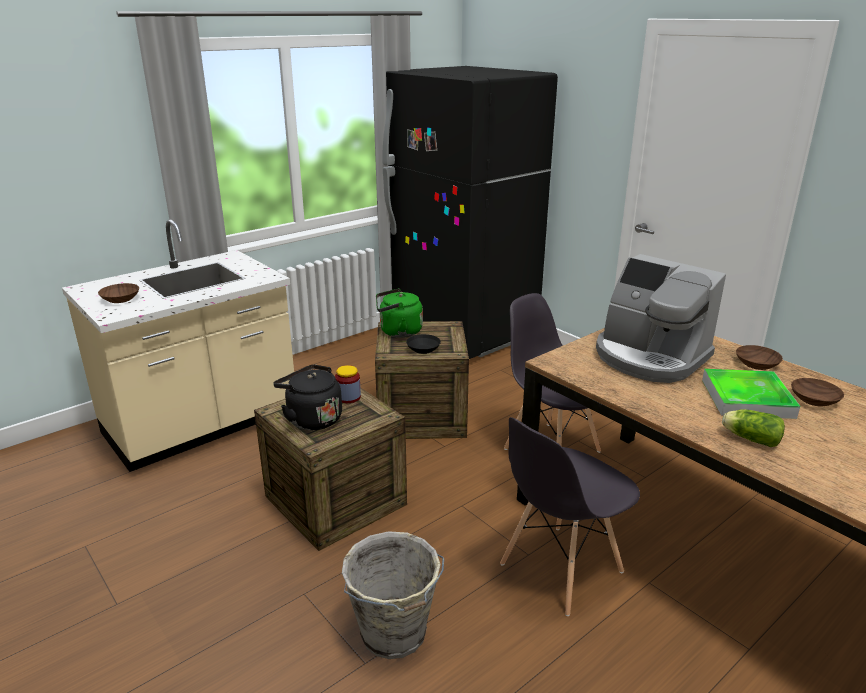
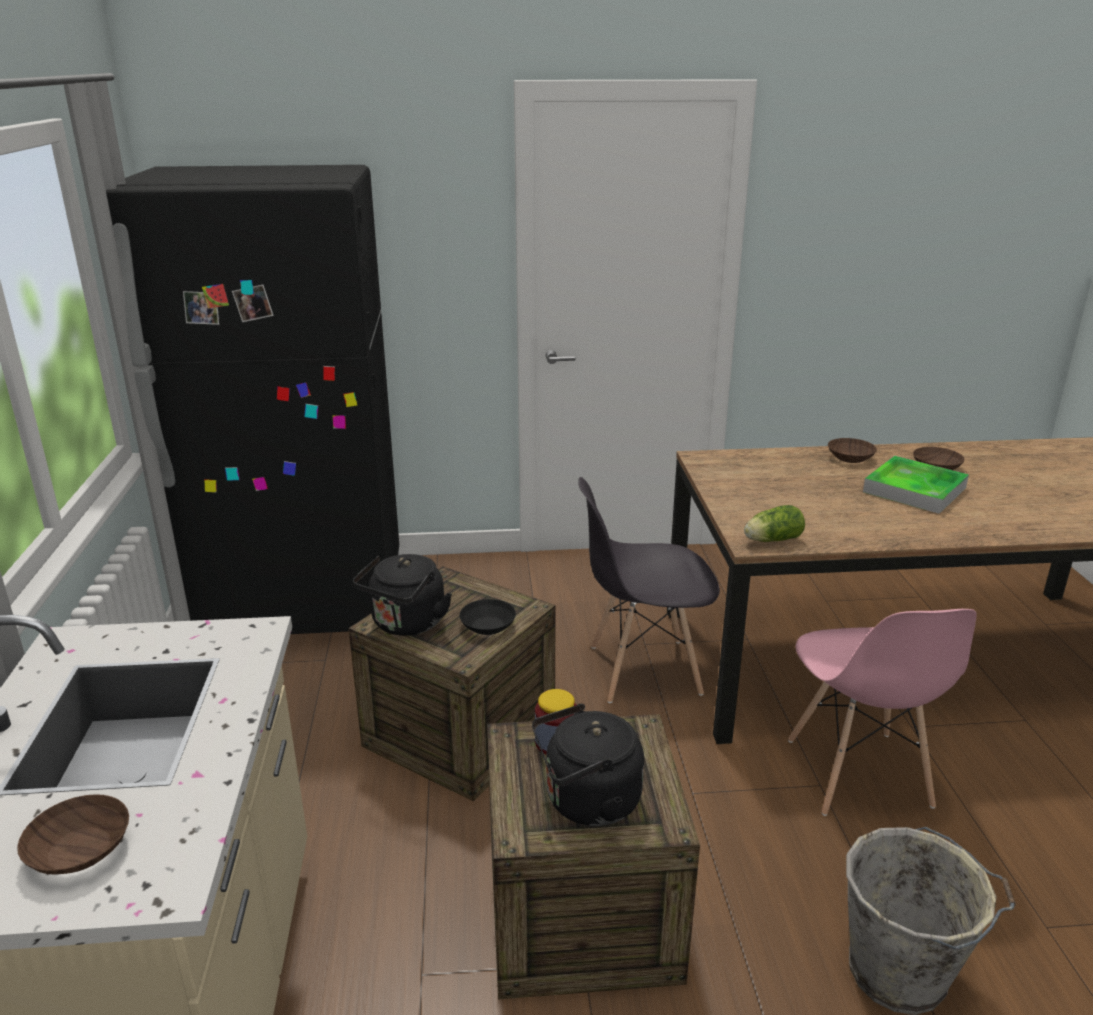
camera: 55 degrees left, 0 degrees up
(398, 332) = (406, 624): green kettle -> black kettle
(560, 569) = (858, 774): grey chair -> pink chair
(649, 357) = (791, 493): coffee machine -> none
(749, 438) = (990, 521): lettuce -> lettuce (771, 540)

